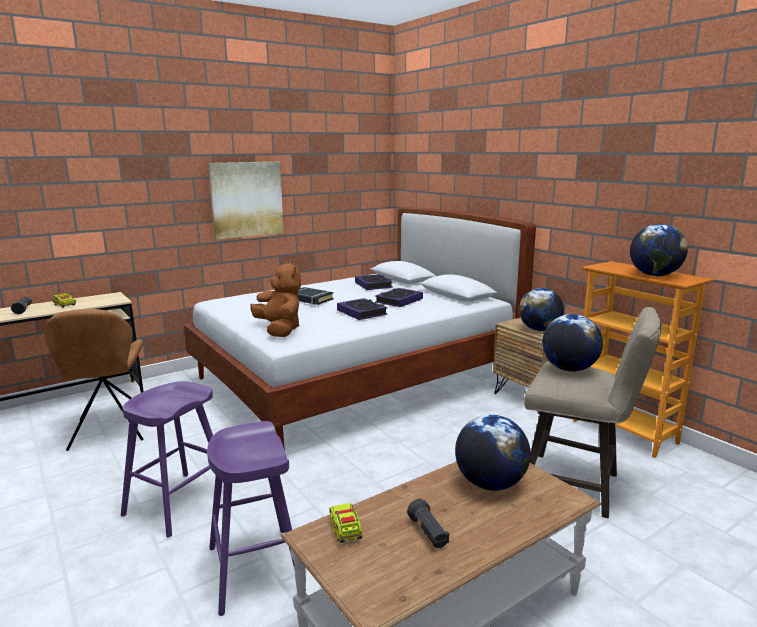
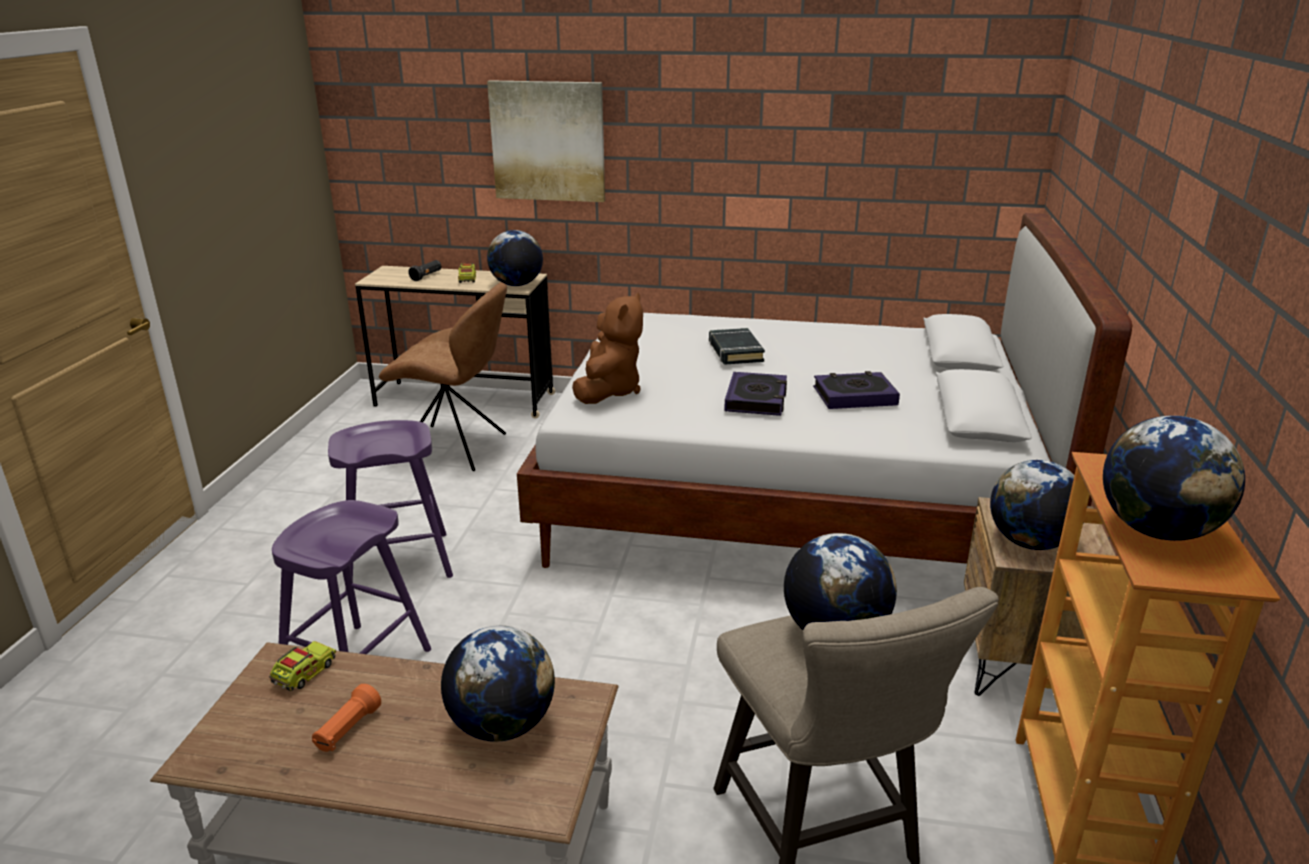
camera: 45 degrees right, 10 degrees up
(109, 431) = (456, 448): brown chair -> brown chair turned 105 degrees counterclockwise
(112, 300) = (516, 285): none -> globe
(246, 199) = (740, 164): picture -> picture (548, 141)
(373, 285) = (883, 352): book -> none
(428, 533) = (347, 730): black flashlight -> orange flashlight

